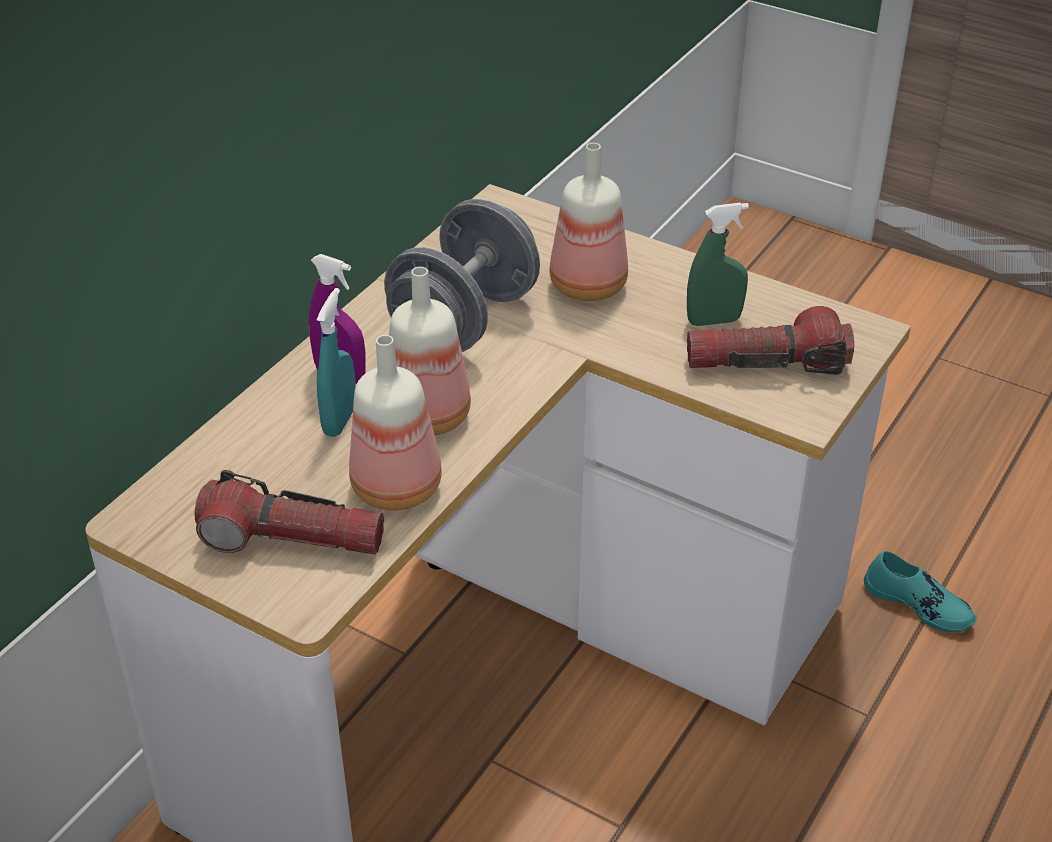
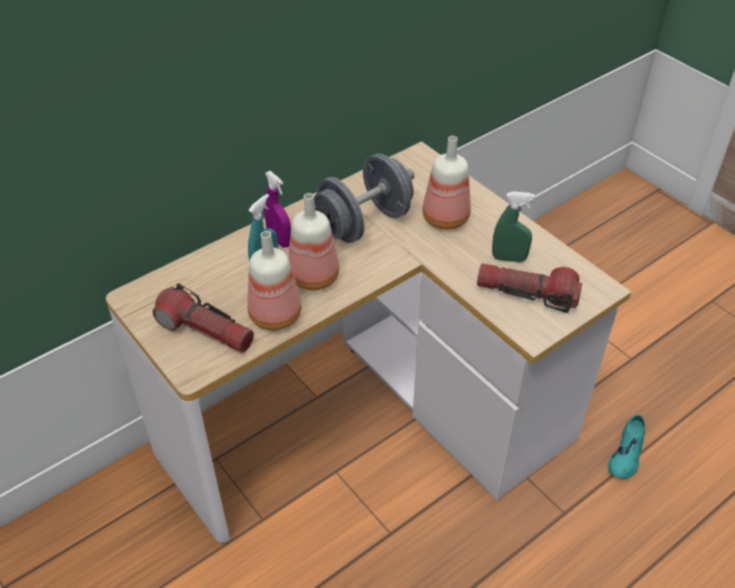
camera: 20 degrees right, 5 degrees up
(918, 604) = (626, 454): turquoise shoe -> turquoise shoe turned 60 degrees clockwise

